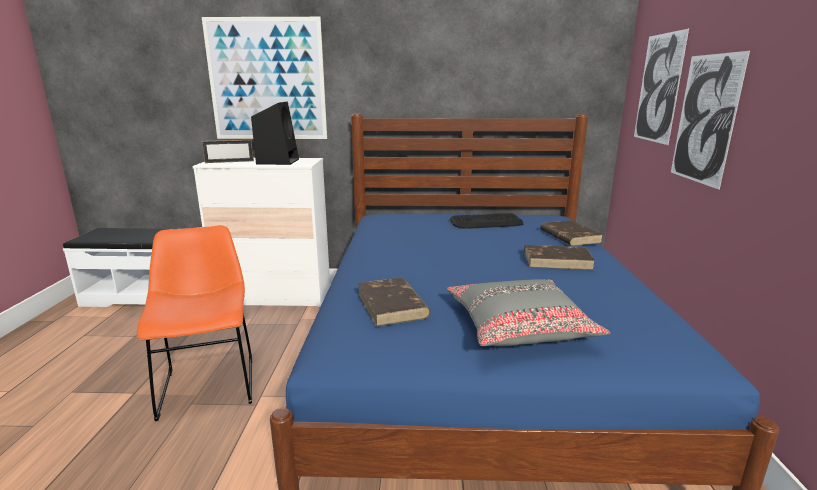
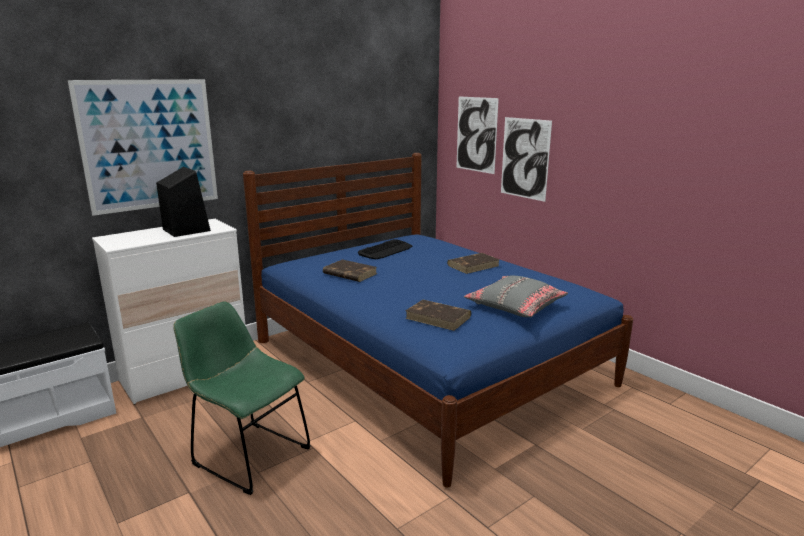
camera: 40 degrees left, 0 degrees up
(209, 383) = (247, 454): orange chair -> green chair
(229, 162) = (133, 239): picture frame -> none
(569, 236) = (451, 248): brown book -> brown book (349, 273)

